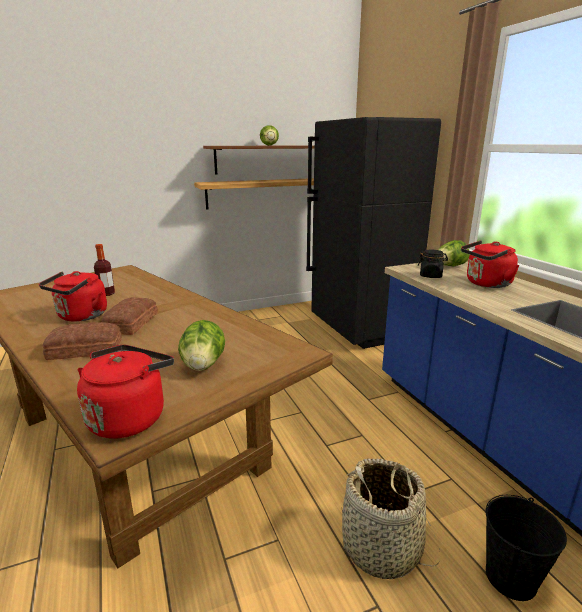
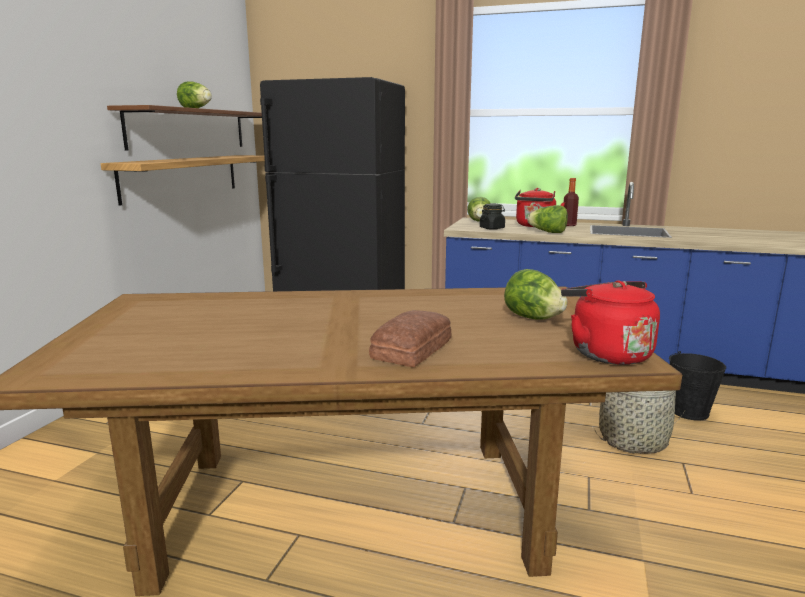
camera: 50 degrees left, 5 degrees down
(80, 317) = (290, 339): red kettle -> none
(106, 294) = (226, 318): bottle -> bottle (569, 225)
(130, 323) = (367, 324): bread -> none
(467, 294) = (548, 232): none -> lettuce

